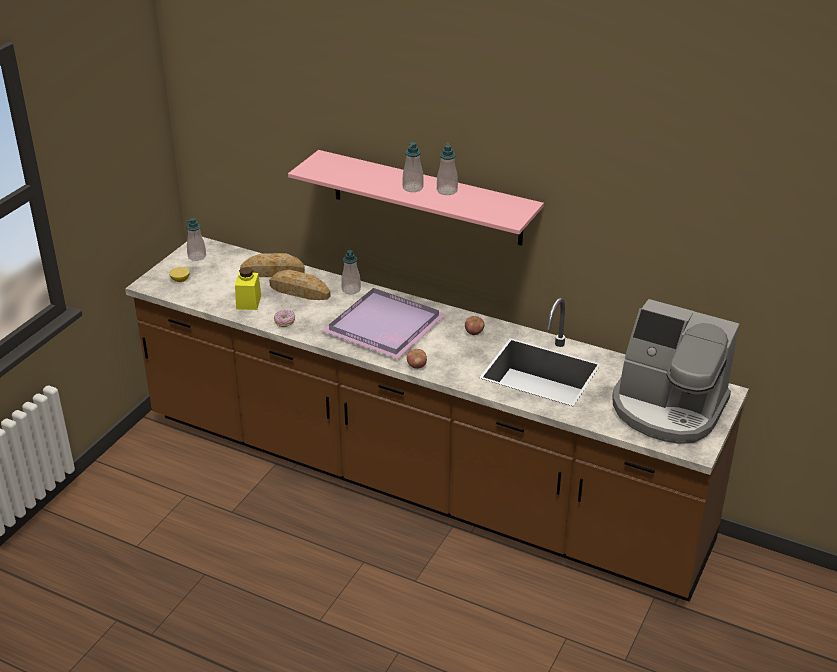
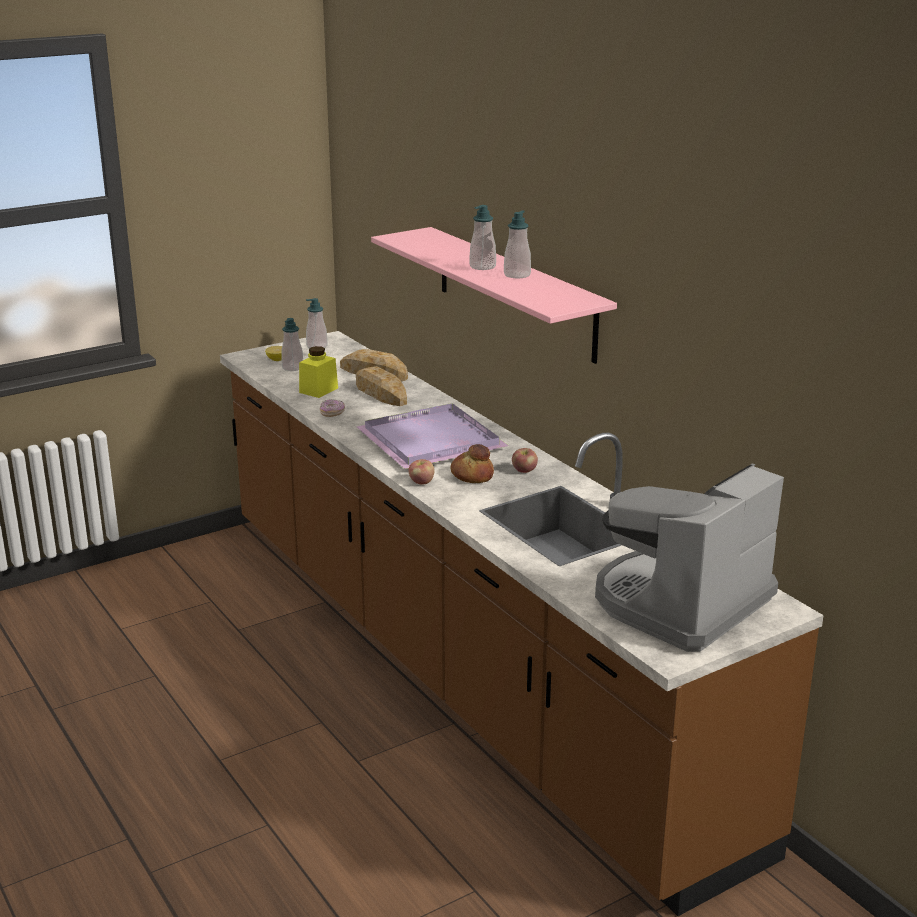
camera: 30 degrees right, 10 degrees down
(351, 290) = (435, 404): soap dispenser -> soap dispenser (293, 367)
(444, 348) = (472, 475): none -> bread
(667, 409) = (680, 603): coffee machine -> coffee machine turned 75 degrees clockwise

